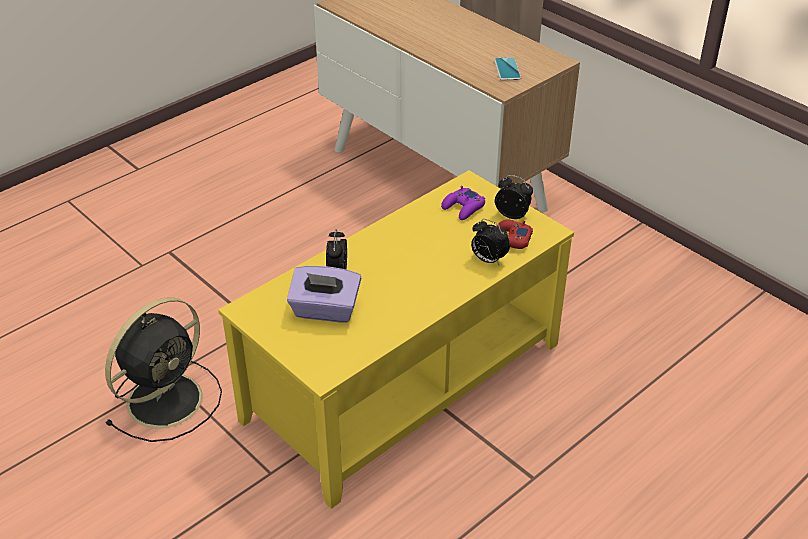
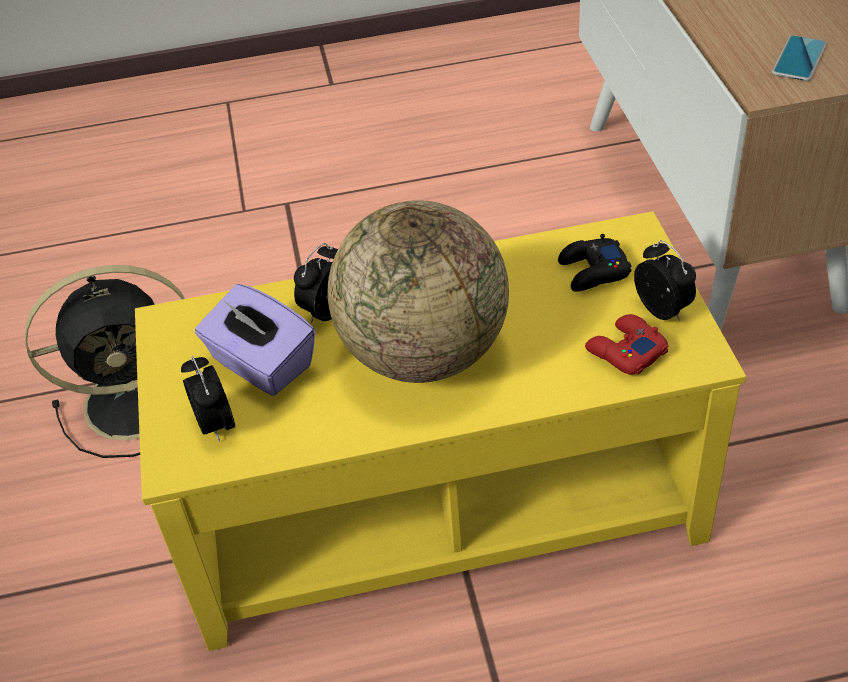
camera: 35 degrees right, 5 degrees up
(410, 275) = (424, 354): none -> globe
(463, 208) = (593, 271): purple game controller -> black game controller
(488, 260) = (561, 373): alarm clock -> alarm clock (215, 424)

